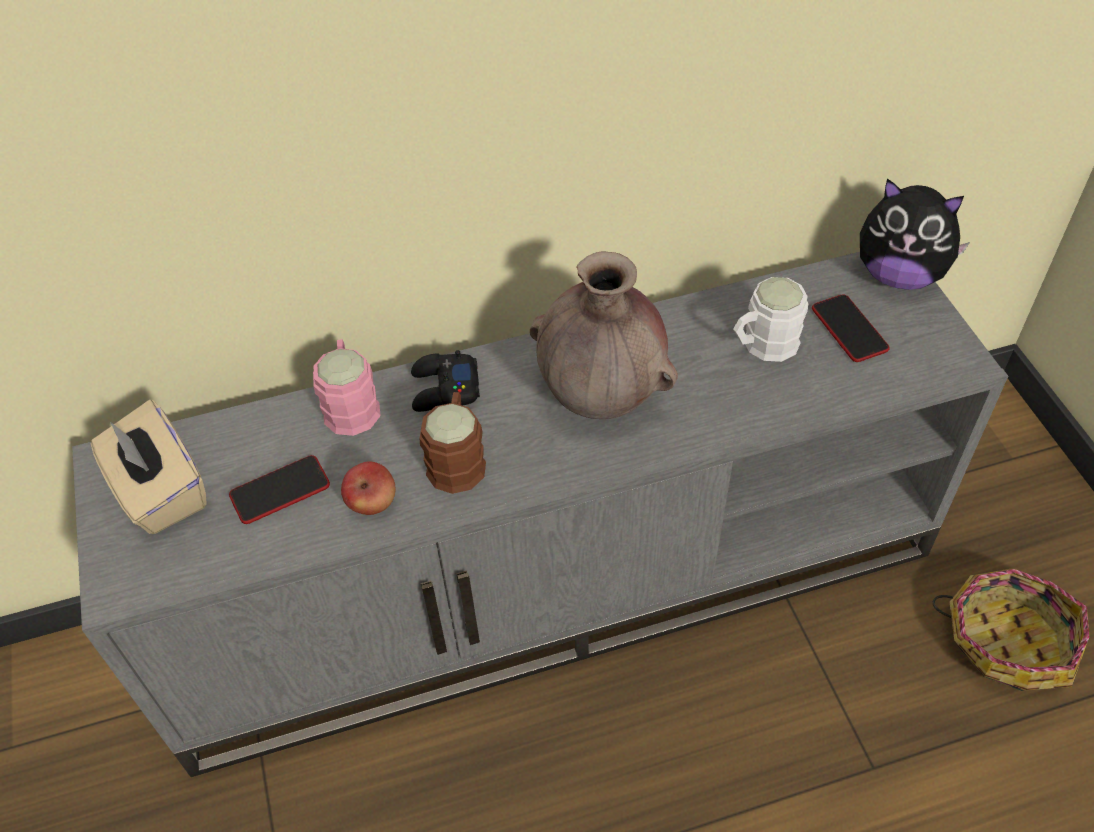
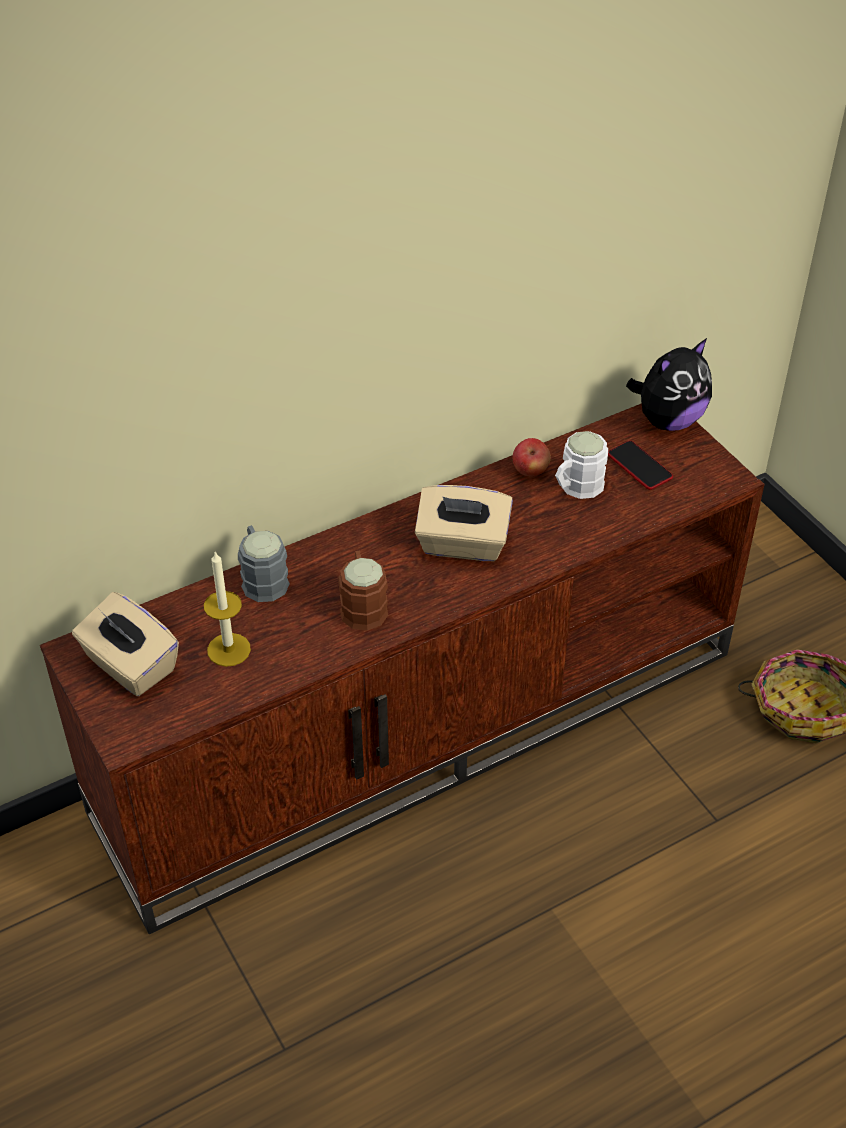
camera: 15 degrees left, 5 degrees down
(280, 490) = (229, 649): phone -> candle
(351, 403) = (262, 578): pink mug -> grey mug
(372, 503) = (306, 647): apple -> apple (530, 471)
(444, 389) = (334, 556): black game controller -> none
(556, 581) = (422, 726): grey tv stand -> brown tv stand
(602, 398) = (462, 544): brown vase -> beige tissue box
(899, 275) = (668, 420): plush toy -> plush toy turned 45 degrees counterclockwise

